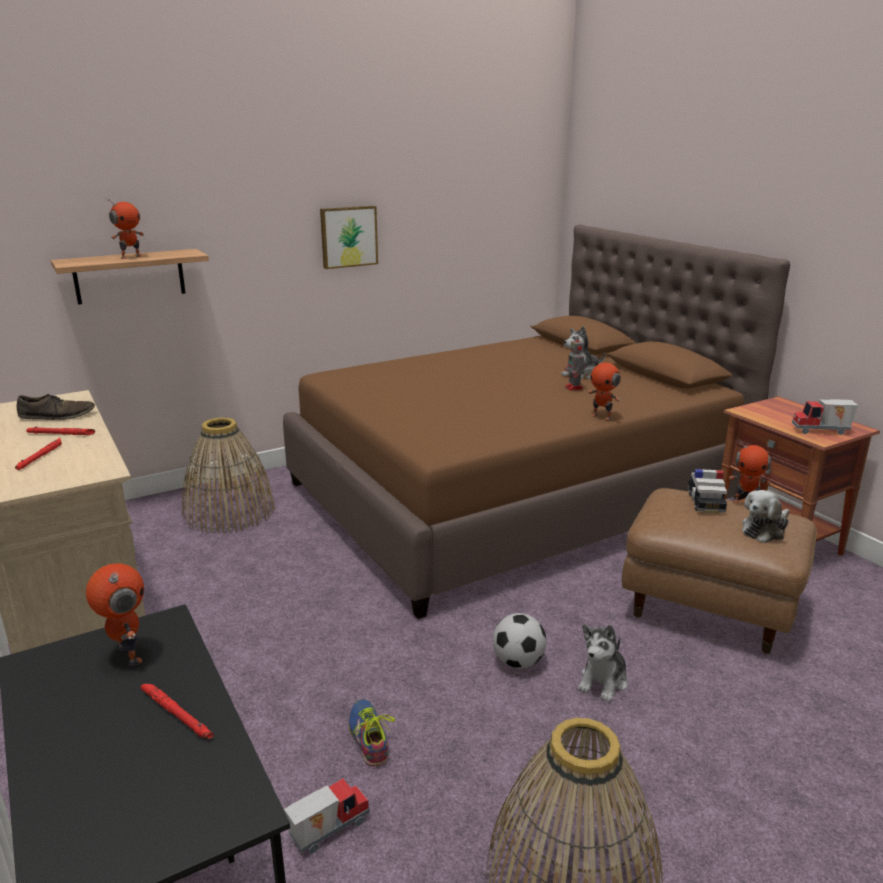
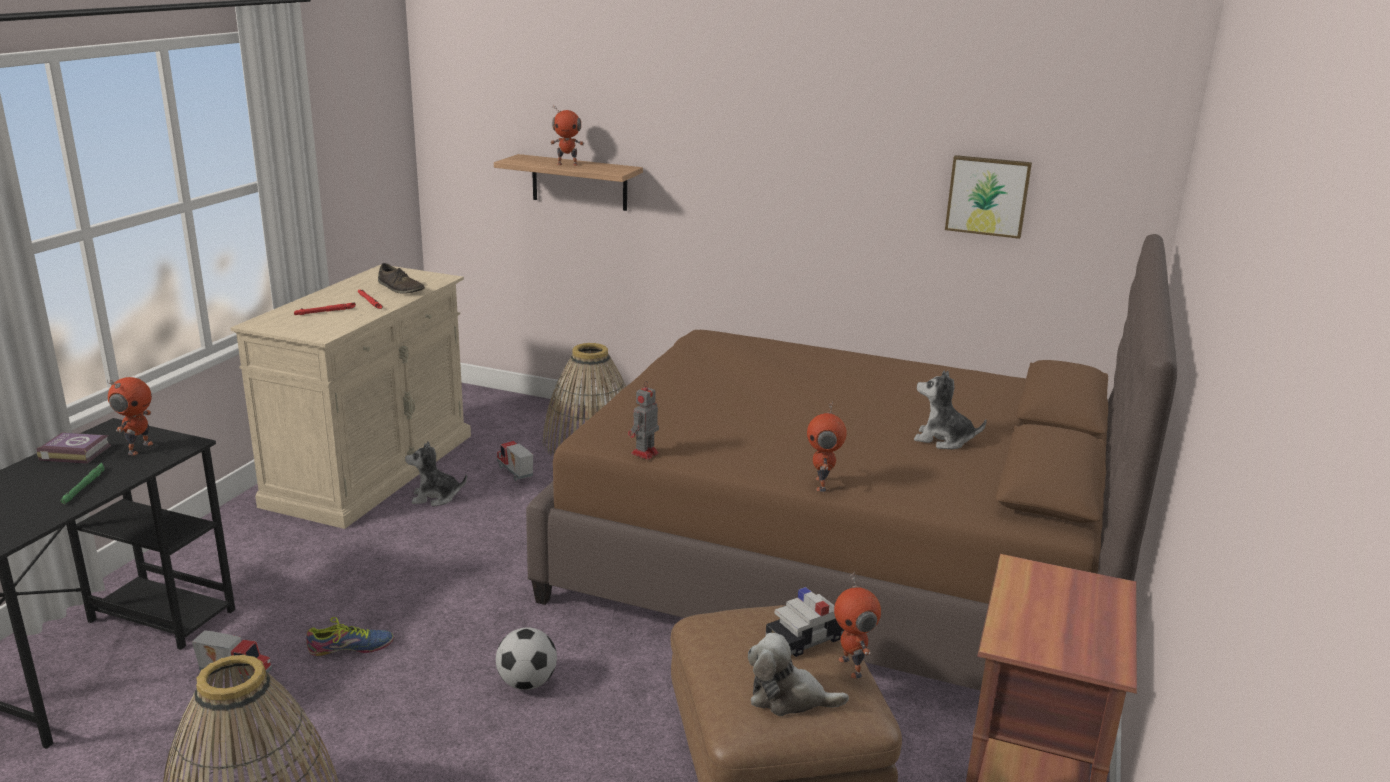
camera: 50 degrees right, 0 degrees up
(58, 705) = (74, 452): none -> book
(176, 714) = (84, 486): red flashlight -> green flashlight
(348, 236) = (814, 185): picture -> picture (988, 196)
(368, 737) = (350, 647): shoe -> shoe turned 45 degrees clockwise
(574, 388) = (888, 447): toy robot -> toy robot (644, 454)
(603, 681) = (547, 746): plush toy -> plush toy (435, 497)
(821, 431) = (1039, 639): toy truck -> toy truck (514, 473)

